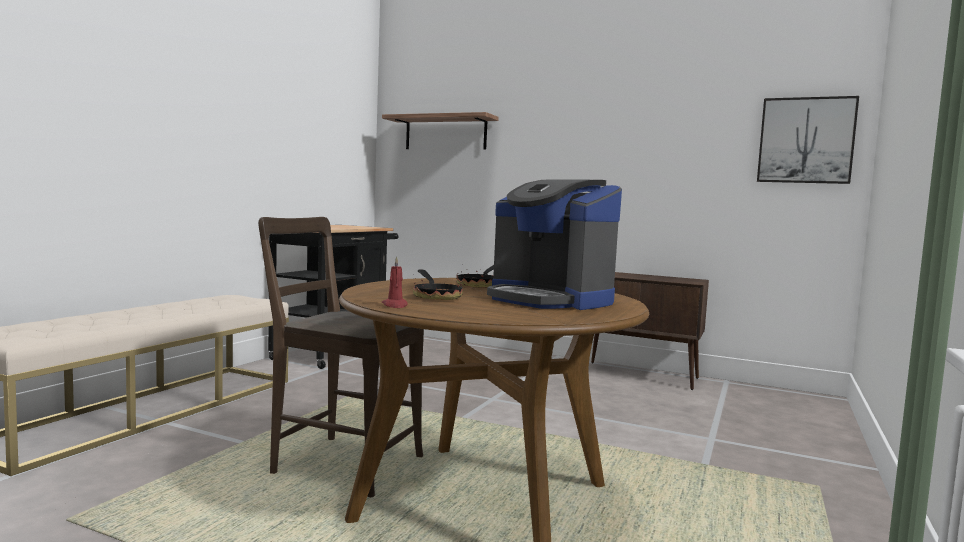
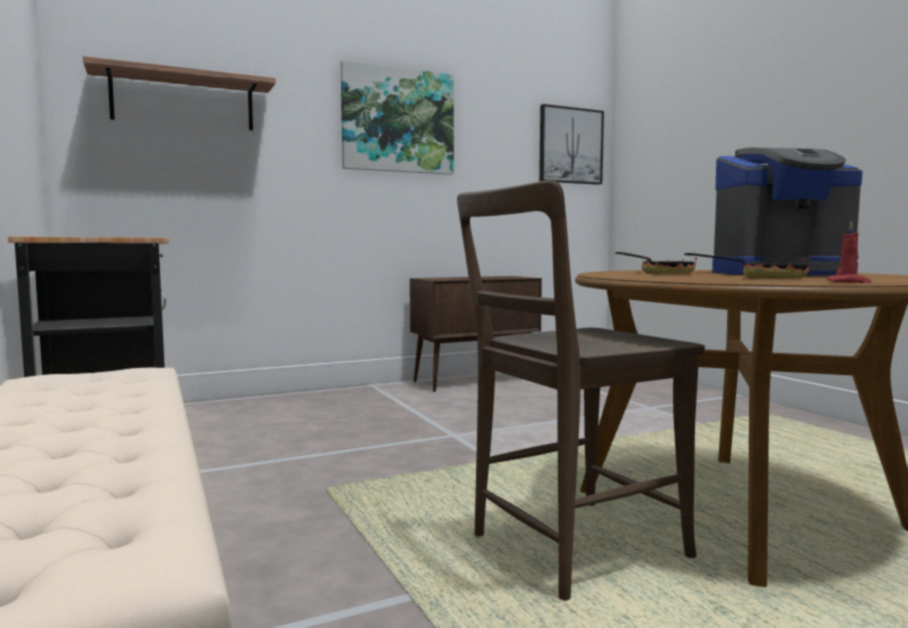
camera: 50 degrees left, 0 degrees up
(599, 131) = (398, 120): none -> picture

